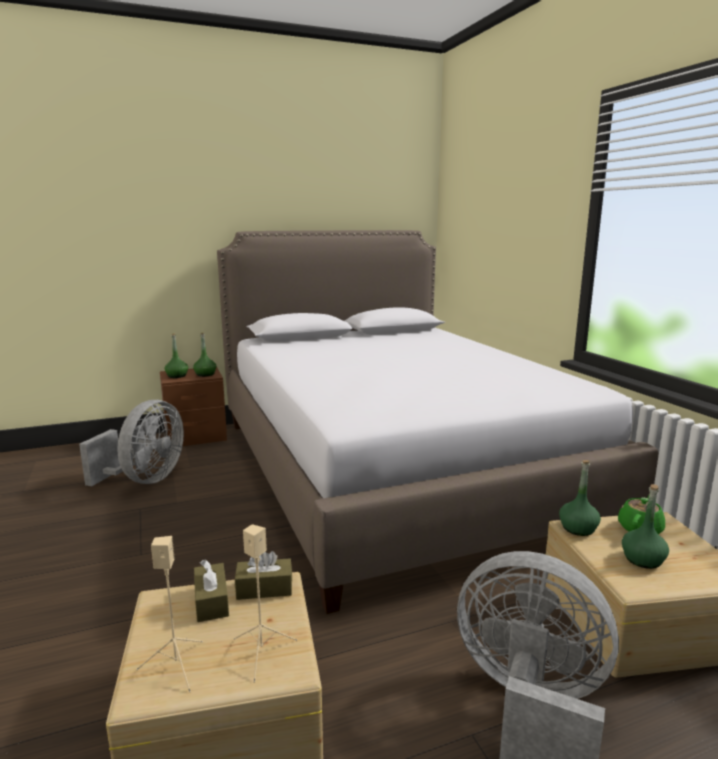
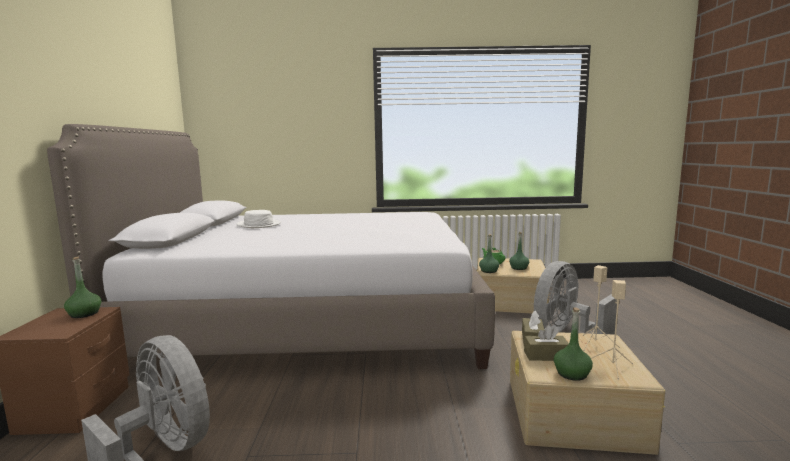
camera: 70 degrees left, 5 degrees down
(177, 376) = (51, 329): green bottle -> green bottle (572, 374)
(390, 343) = (258, 224): none -> white hat

